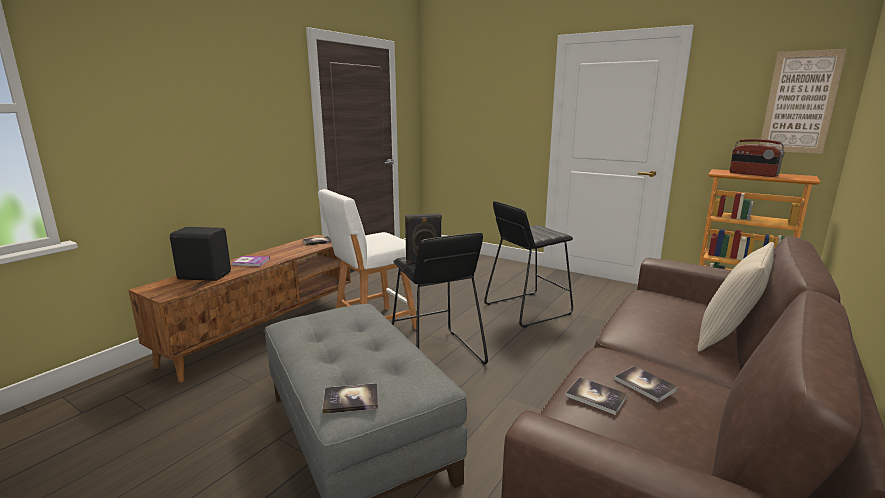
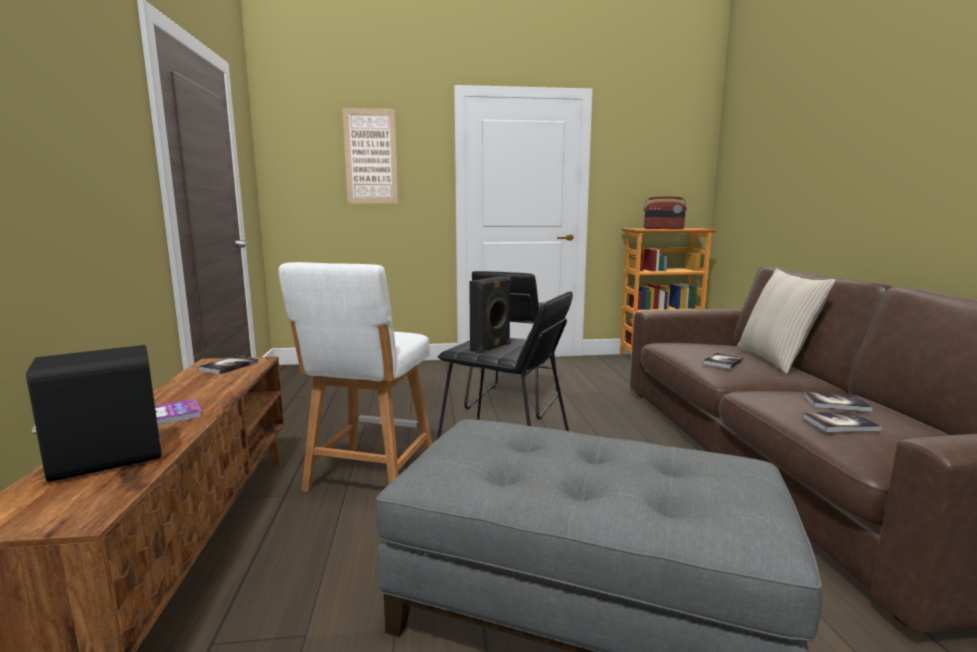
camera: 40 degrees left, 5 degrees down
(351, 399) = (743, 516): book -> book (722, 362)
(800, 102) = (680, 165): picture -> picture (371, 156)

